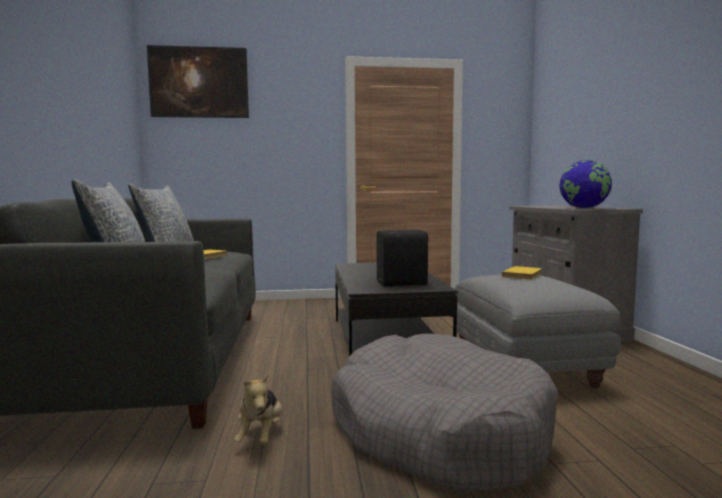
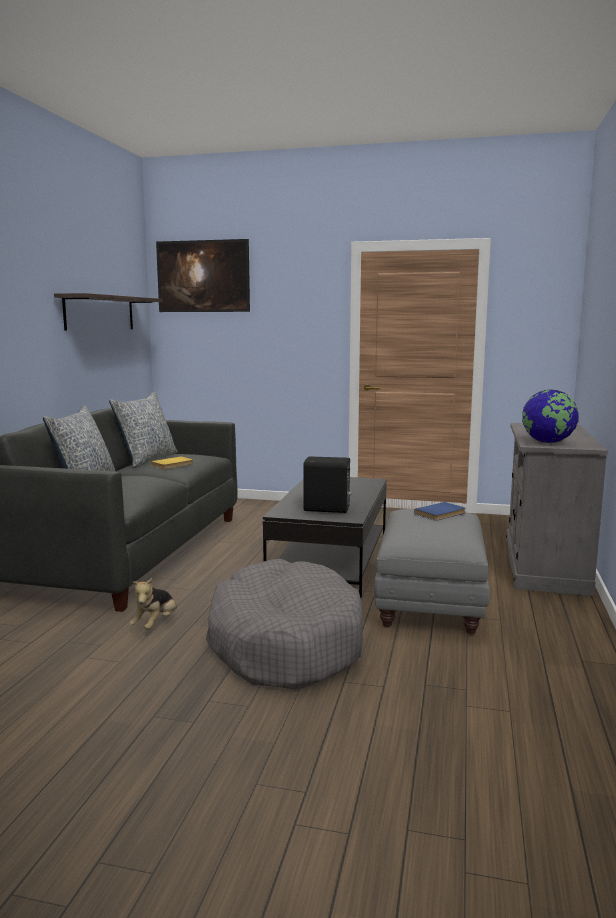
camera: 20 degrees right, 5 degrees up
(98, 100) = (100, 313): none -> shelf
(524, 275) = (441, 513): yellow book -> blue book

